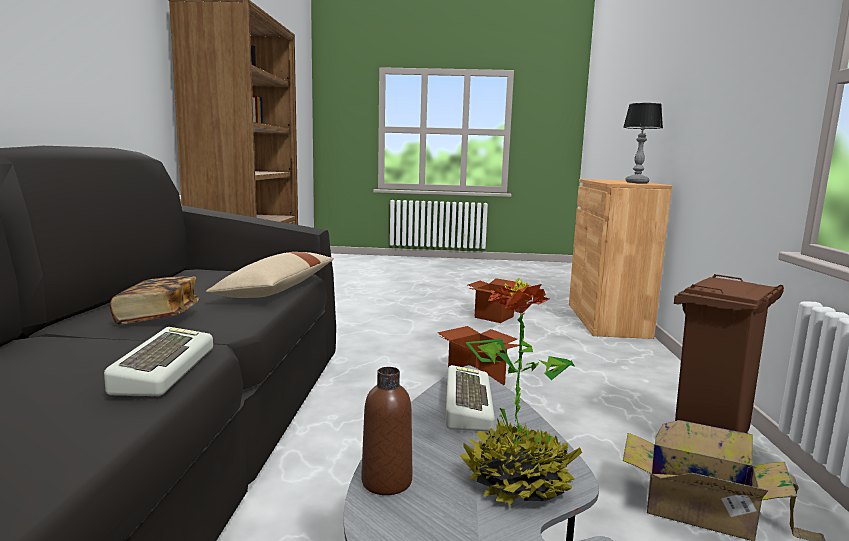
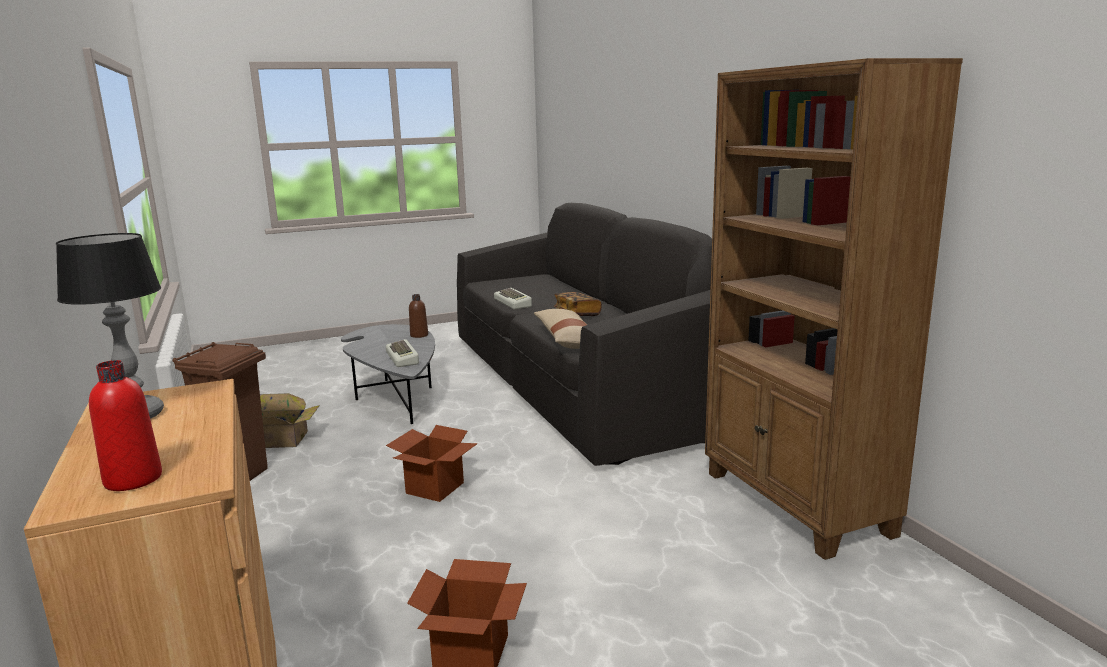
camera: 155 degrees right, 5 degrees up
(518, 482) = (372, 343): potted plant -> none
(612, 180) = (133, 479): none -> red bottle

